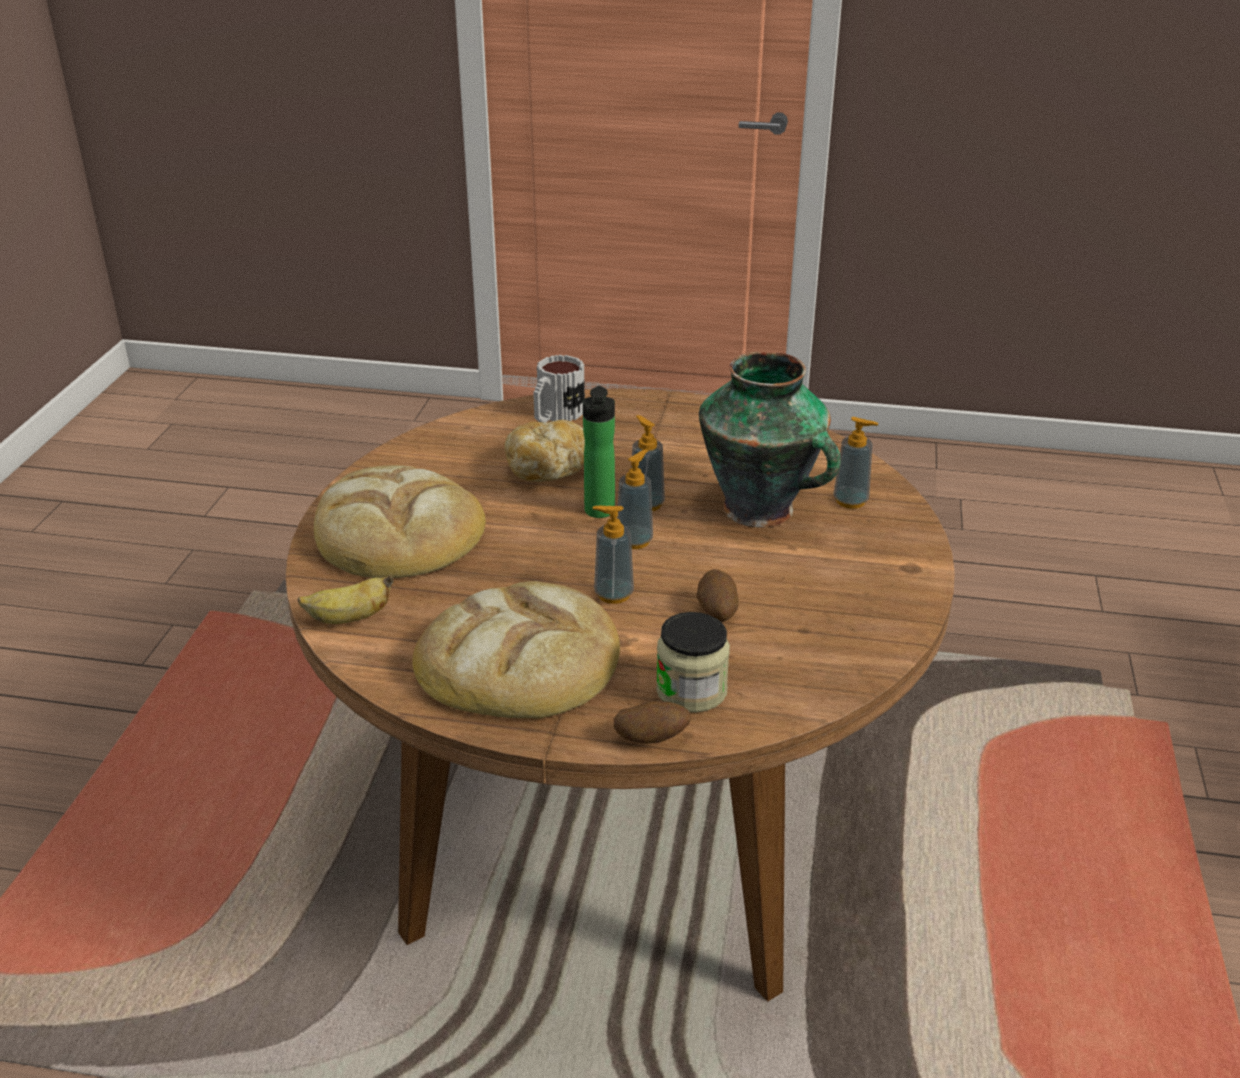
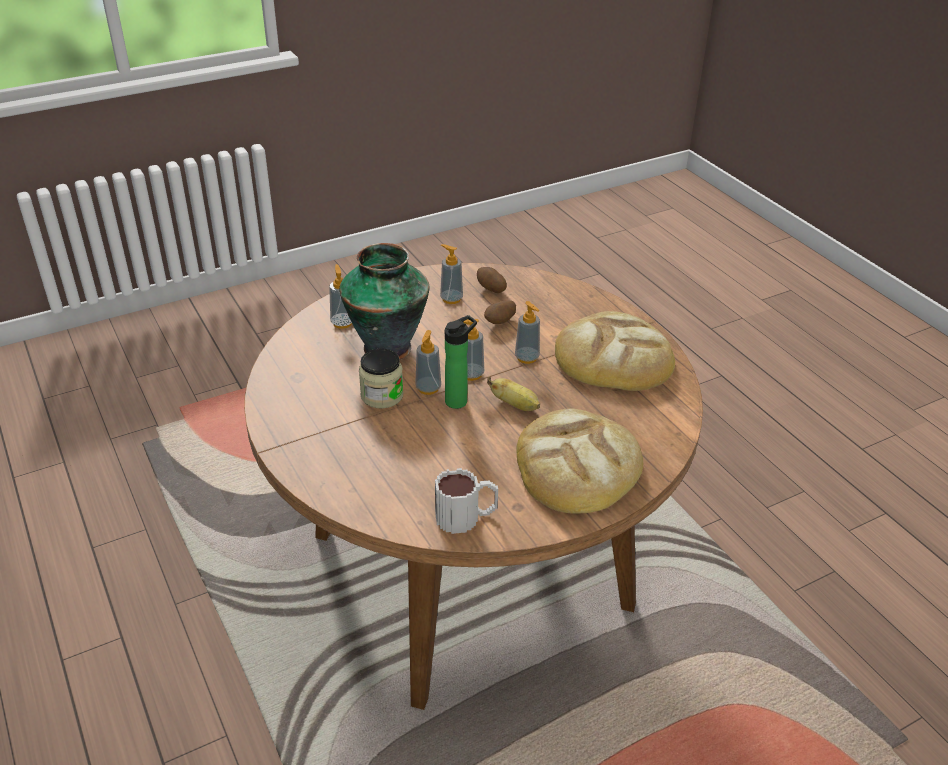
camera: 130 degrees left, 5 degrees up
(349, 618) = (665, 430): banana -> banana (515, 405)
(548, 469) = (433, 448): bread -> none
(555, 415) = (355, 487): mug -> mug (466, 517)
(651, 739) = (606, 302): potato -> potato (491, 289)
(691, 690) = (564, 305): jar -> jar (382, 395)
(822, 600) = (451, 299): none -> soap dispenser

